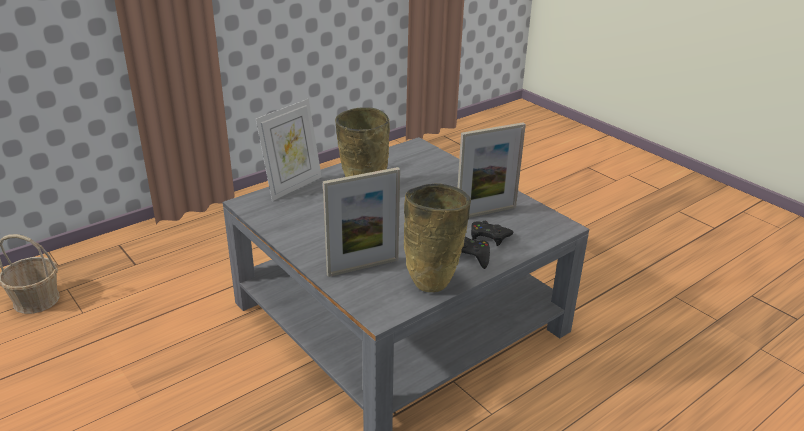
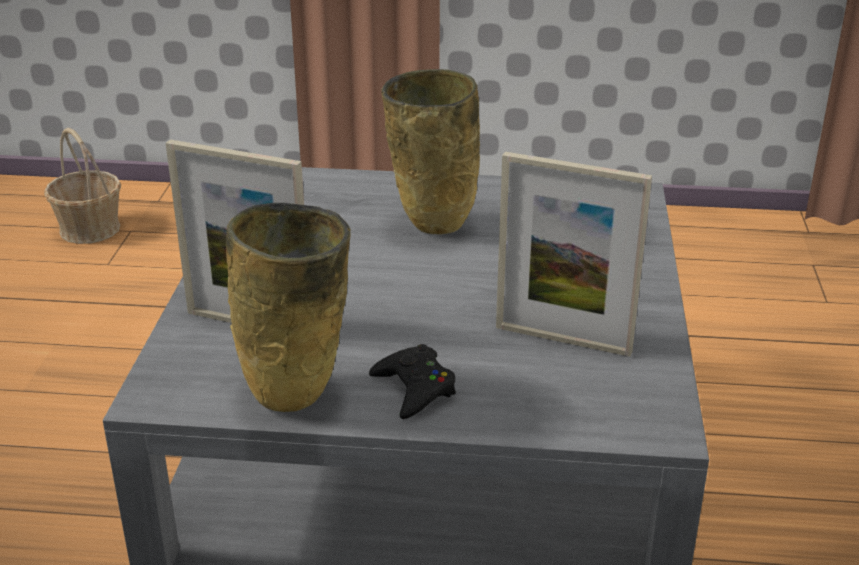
camera: 45 degrees right, 0 degrees up
(292, 186) = (355, 180): picture frame -> none
(489, 236) = (501, 377): black game controller -> none

